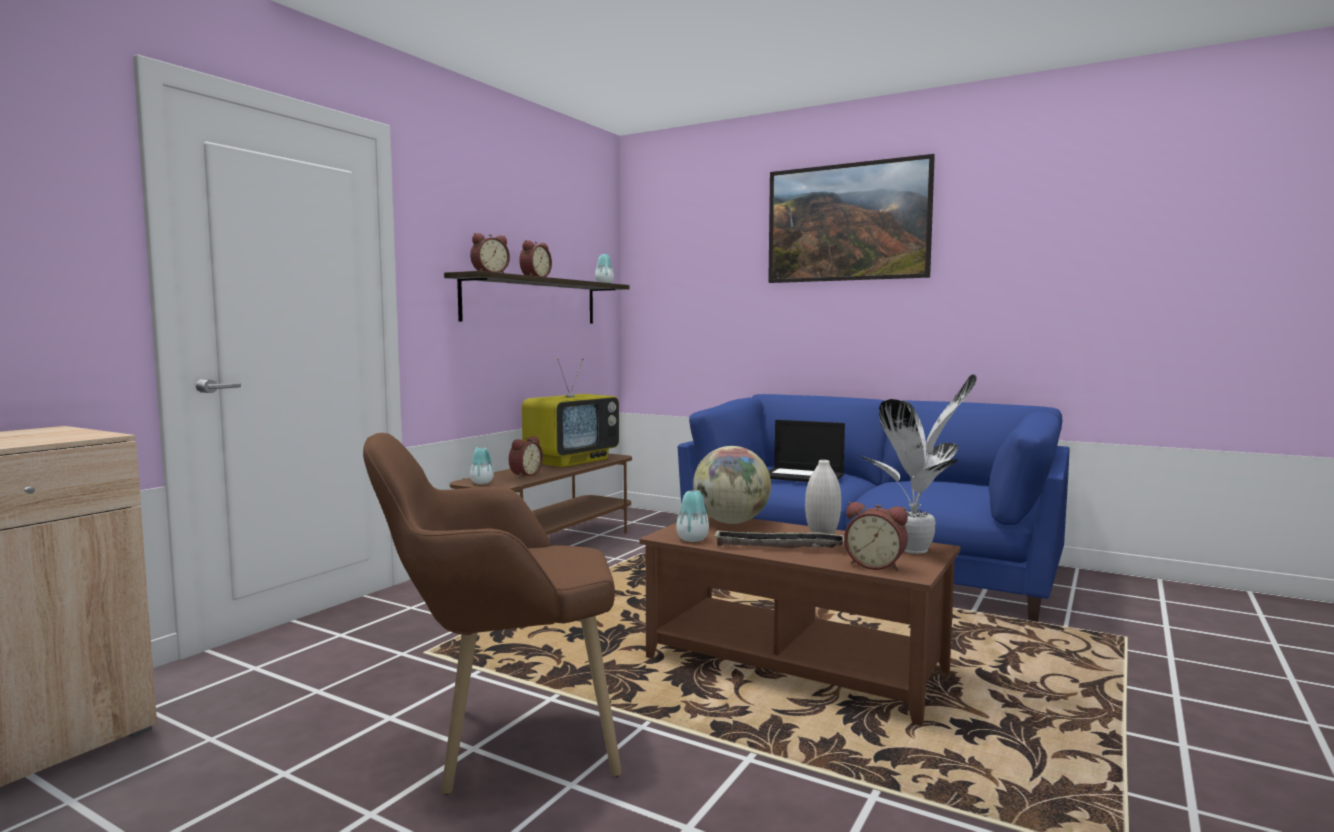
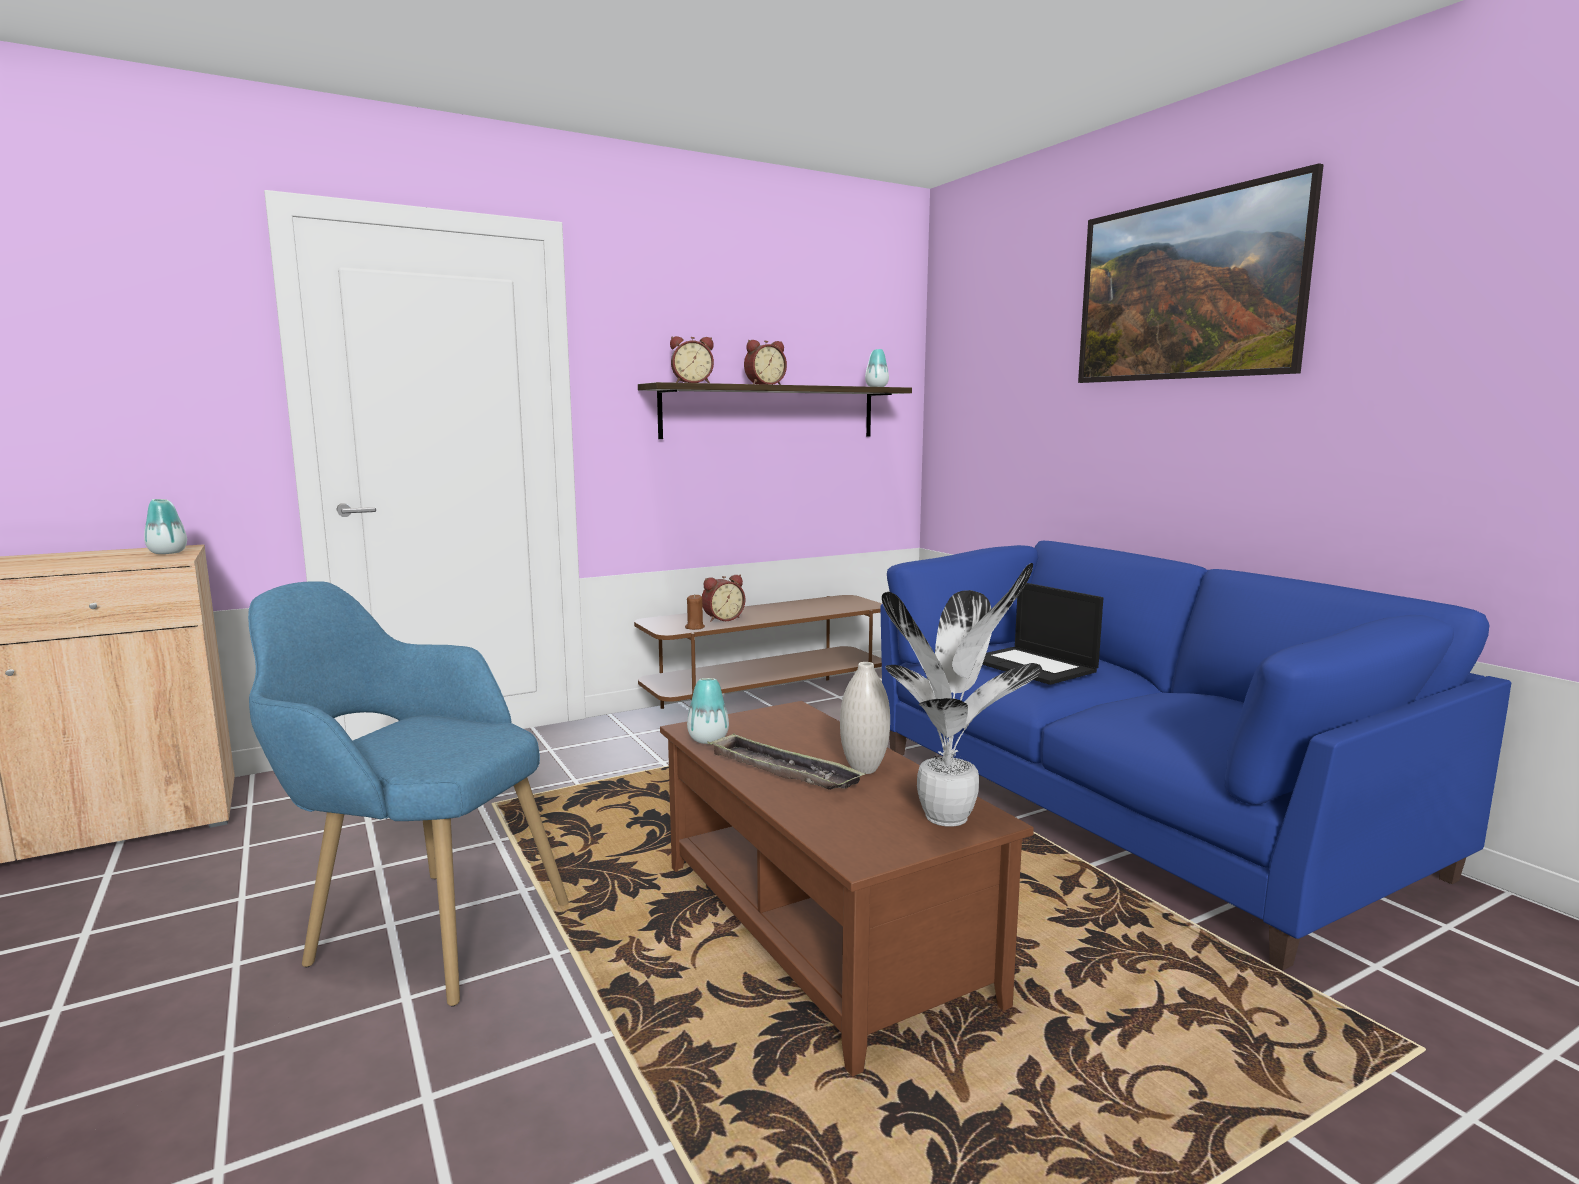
camera: 30 degrees right, 5 degrees up
(482, 482) = (664, 623): vase -> vase (167, 553)
(501, 743) = (417, 927): brown armchair -> blue armchair
(515, 482) = (694, 627): none -> brown candle
(571, 461) = (807, 605): television -> none
(731, 522) = (801, 723): globe -> none
(875, 565) = (842, 830): alarm clock -> none

